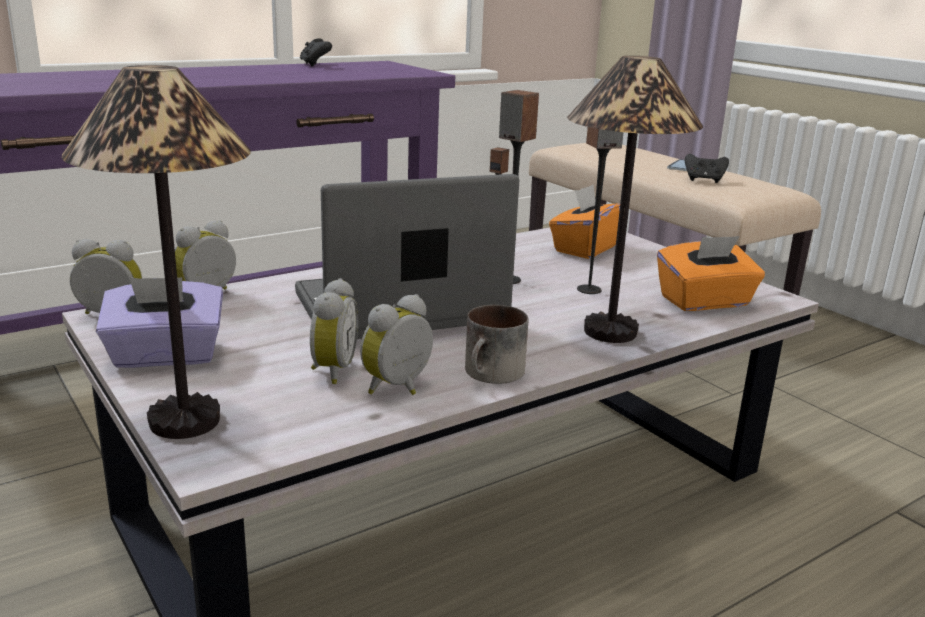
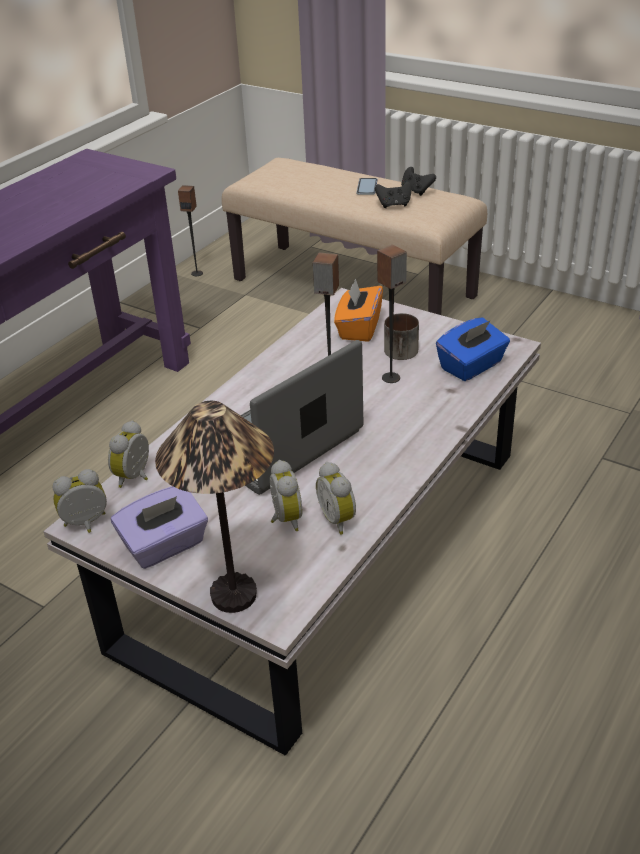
camera: 20 degrees left, 15 degrees up
(315, 65) = (34, 182): black game controller -> black game controller (416, 191)
(400, 388) = (339, 519): alarm clock -> alarm clock turned 45 degrees counterclockwise
(493, 374) = (385, 486): mug -> mug (402, 353)
(610, 332) = (430, 420): table lamp -> none
(705, 302) = (472, 366): orange tissue box -> blue tissue box

